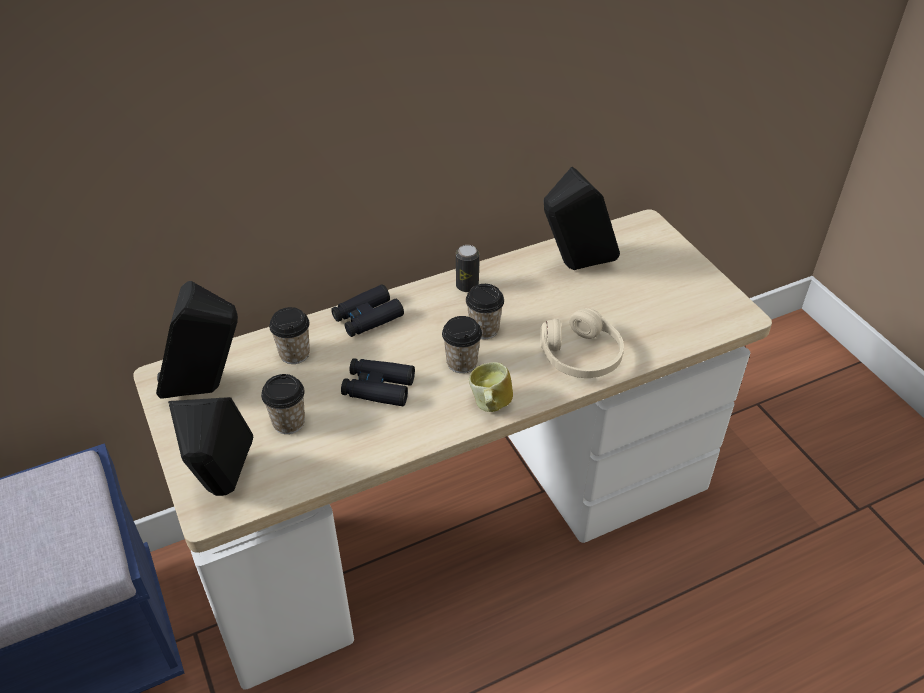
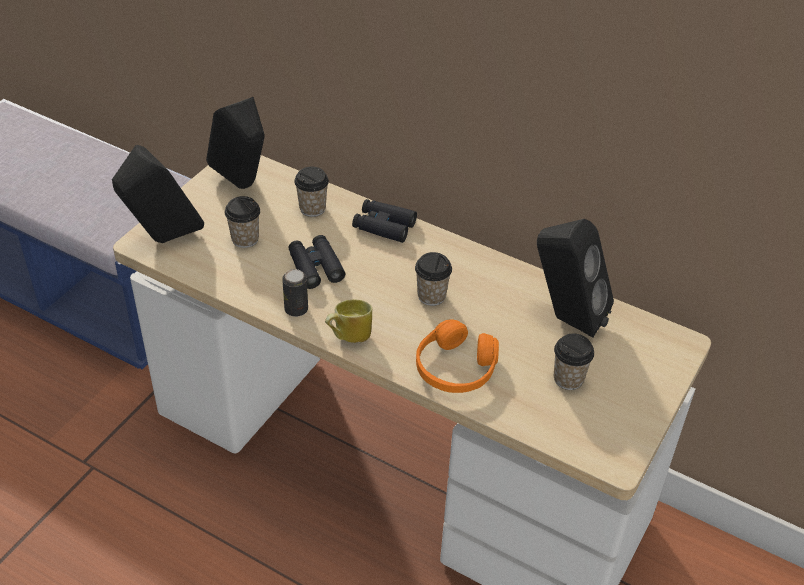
camera: 55 degrees right, 0 degrees up
(462, 363) = (382, 300): cup -> cup (568, 379)
(467, 286) = (474, 263): can -> can (296, 309)
(581, 355) = (455, 368): beige headphones -> orange headphones

